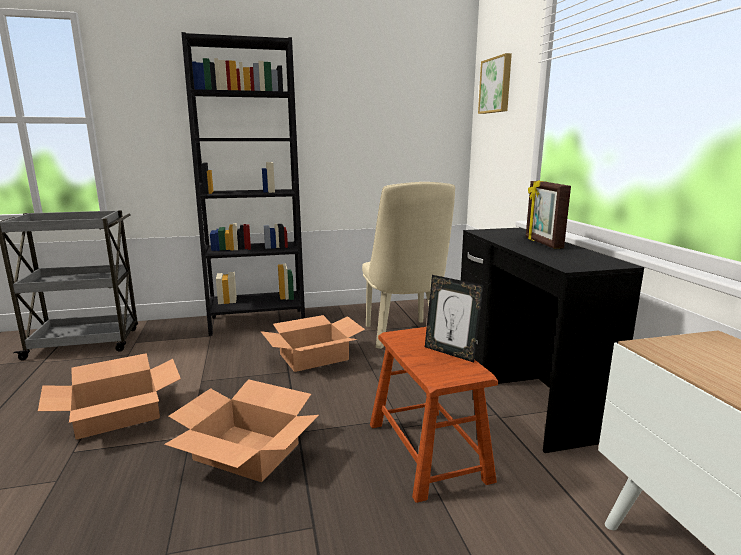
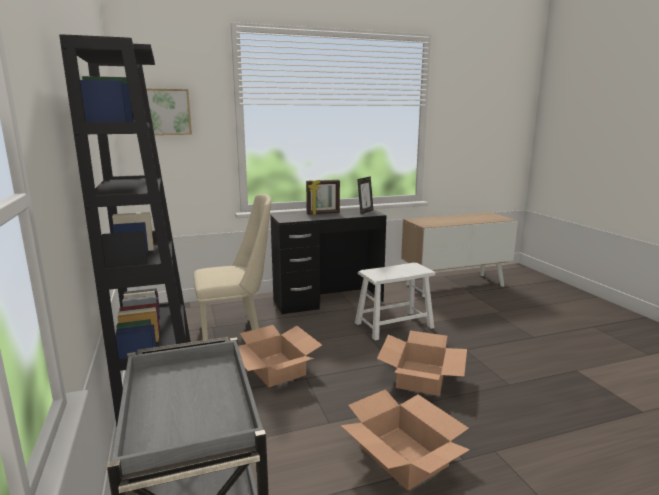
camera: 95 degrees left, 0 degrees up
(427, 451) = (394, 325): brown stool -> white stool
(450, 353) = (394, 267): picture frame -> picture frame (365, 212)

